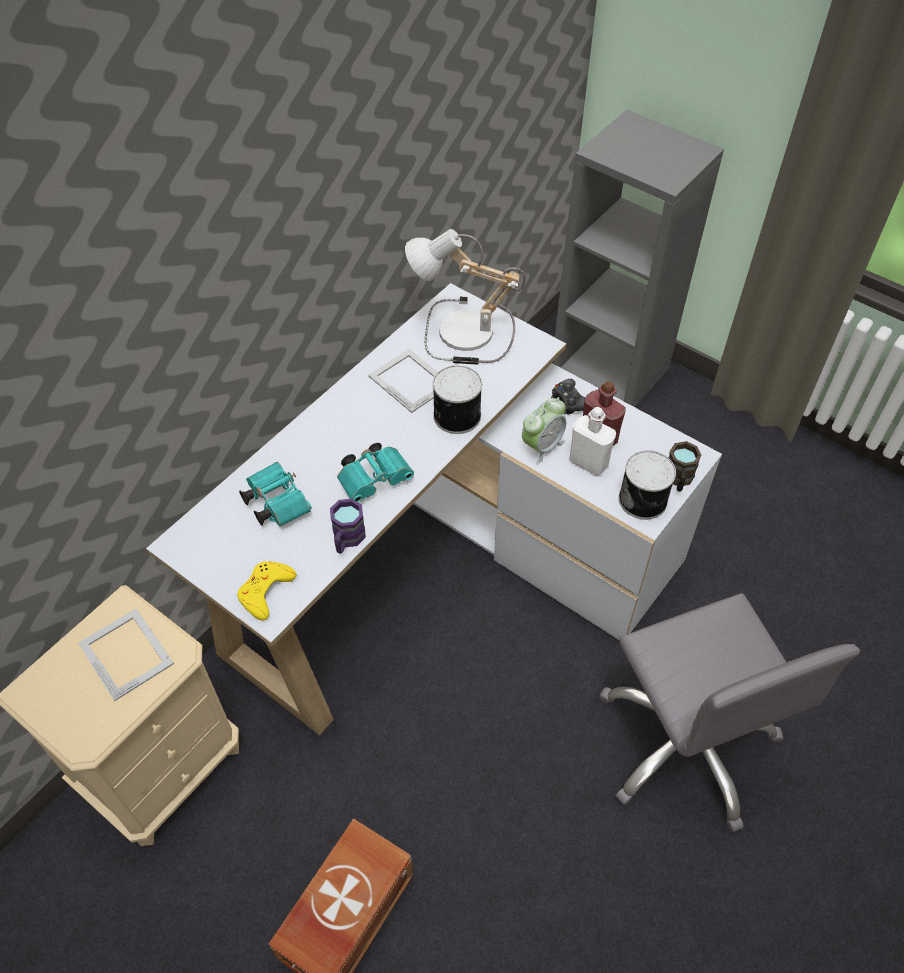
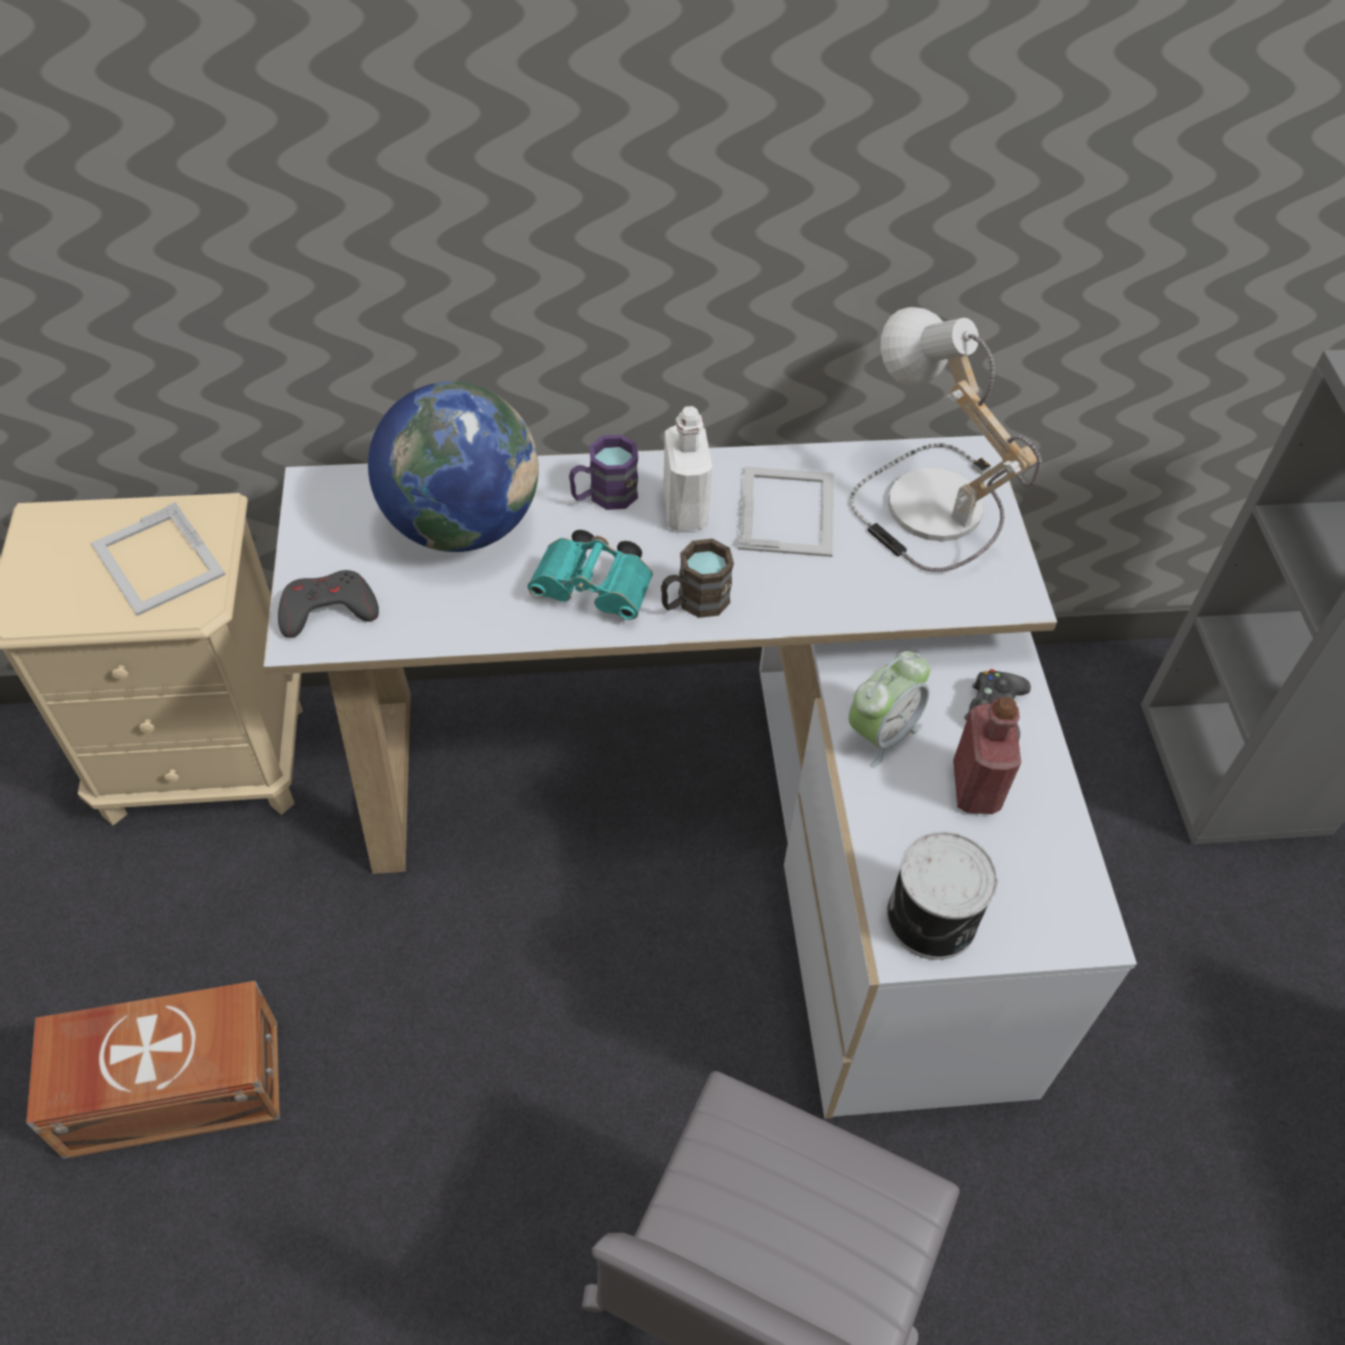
camera: 45 degrees right, 0 degrees up
(126, 652) = (157, 561): picture frame -> picture frame turned 135 degrees clockwise
(265, 591) = (327, 609): yellow game controller -> grey game controller
(275, 502) = (462, 525): turquoise binoculars -> globe
(347, 540) = (477, 629): purple mug -> purple mug (604, 496)
(455, 415) = (787, 594): can -> none
(542, 446) = (881, 733): alarm clock -> alarm clock turned 45 degrees counterclockwise
(588, 462) = (918, 806): white bottle -> white bottle (685, 510)
(678, 480) = (1020, 939): brown mug -> brown mug (694, 602)

